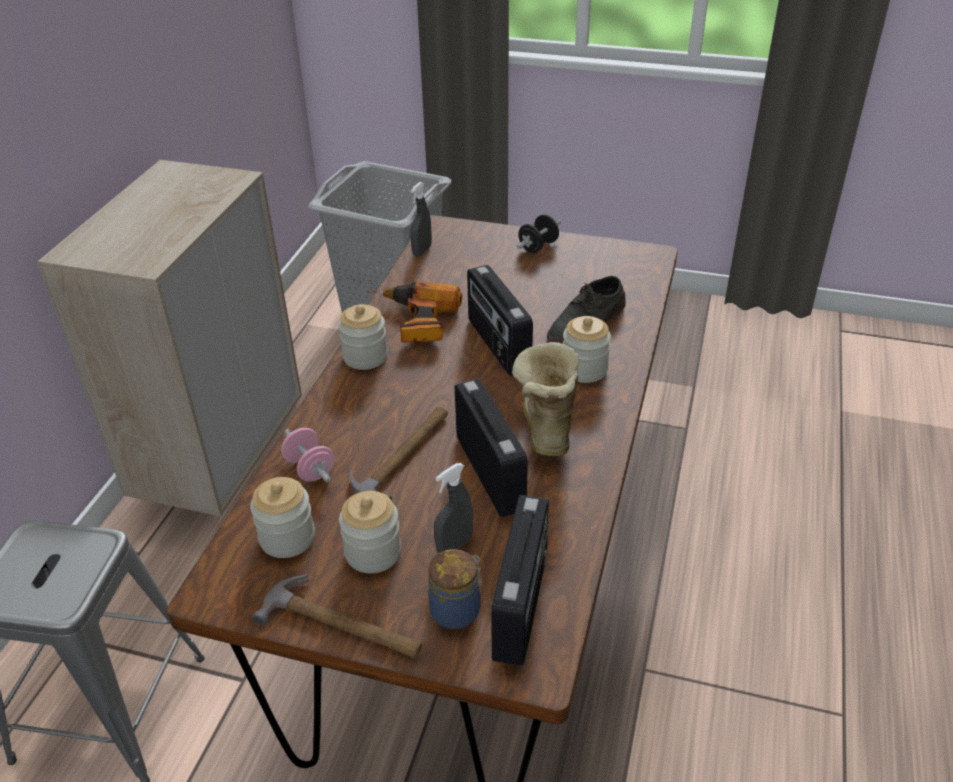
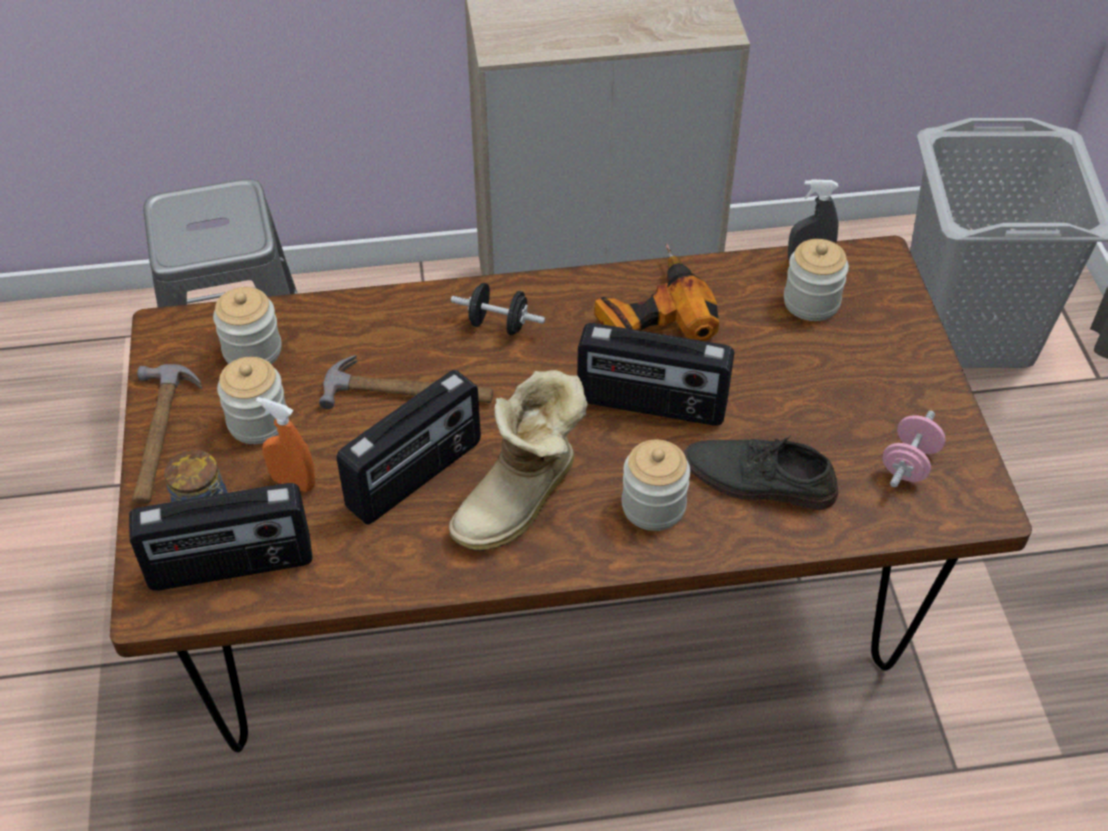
camera: 65 degrees right, 10 degrees up
(310, 469) = (354, 327): pink dumbbell -> pink dumbbell (909, 464)
(365, 356) = (558, 296): jar -> jar (811, 302)
(454, 545) = (293, 482): grey spray bottle -> orange spray bottle
(497, 345) = (651, 405): radio -> radio turned 120 degrees counterclockwise
(538, 246) = (907, 373): black dumbbell -> black dumbbell (498, 324)
(546, 425) = (522, 500): boot -> boot turned 150 degrees clockwise

